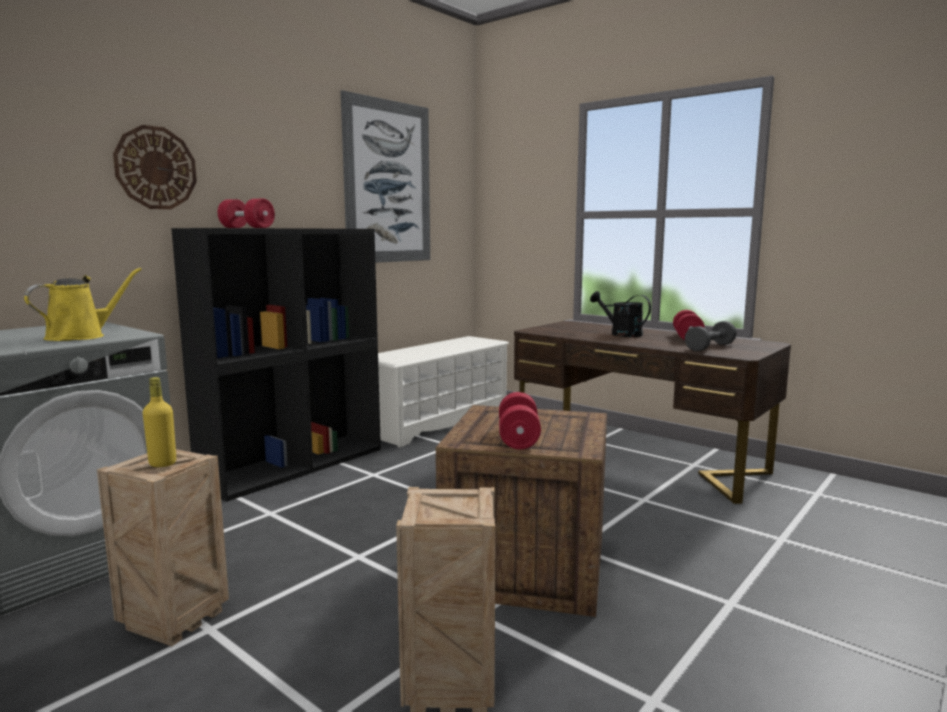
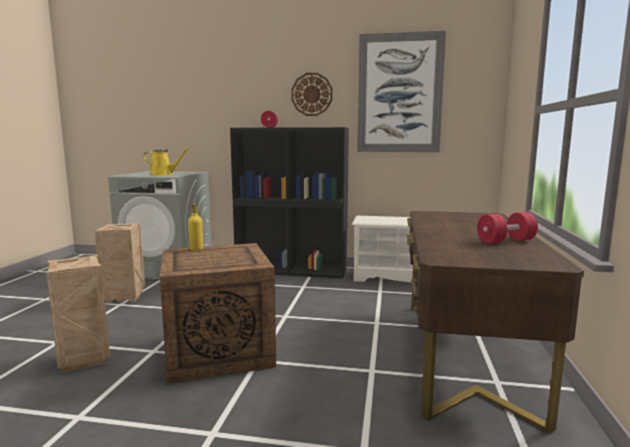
camera: 60 degrees right, 0 degrees up
(156, 168) = (239, 98): wall clock -> wall clock (311, 94)
(162, 463) = (116, 227): yellow bottle -> yellow bottle (196, 249)
(518, 438) = (191, 258): red dumbbell -> none
(621, 334) = (469, 227): black watering can -> none
(710, 347) = (463, 249): grey dumbbell -> none

